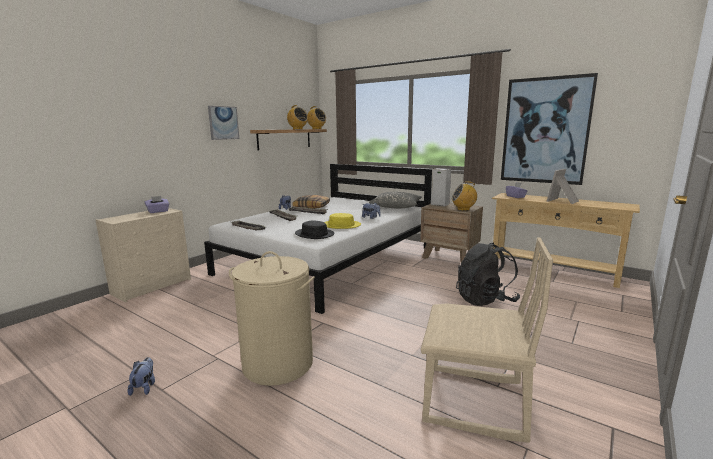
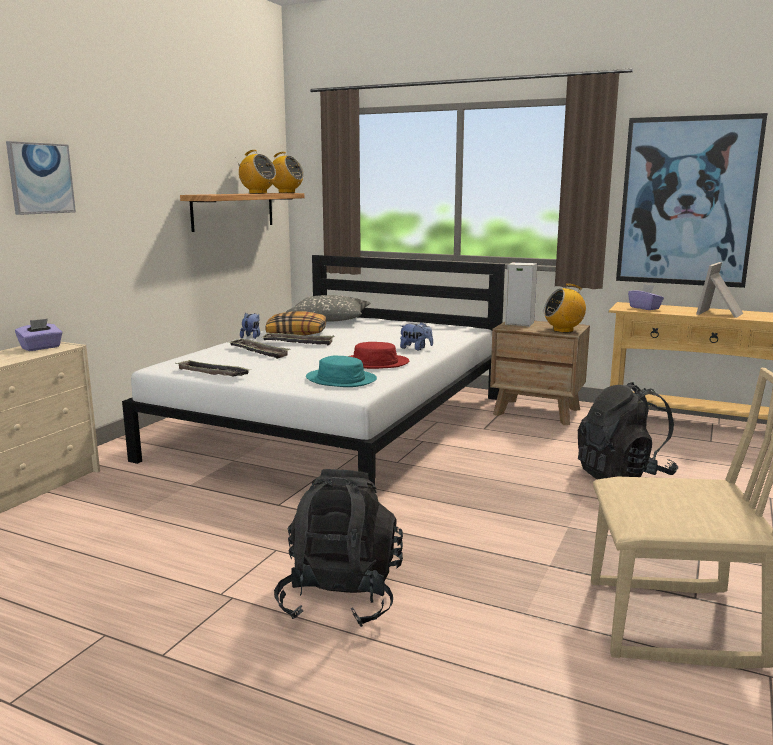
camera: 10 degrees left, 0 degrees up
(144, 387) = (128, 654): plush toy -> none
(223, 123) = (137, 182): picture -> picture (40, 178)
(277, 364) = (341, 597): beige laundry basket -> black backpack
(314, 234) = (341, 379): black hat -> turquoise hat
(341, 225) = (375, 363): yellow hat -> red hat
(396, 207) = (445, 329): grey pillow -> grey pillow (330, 319)

